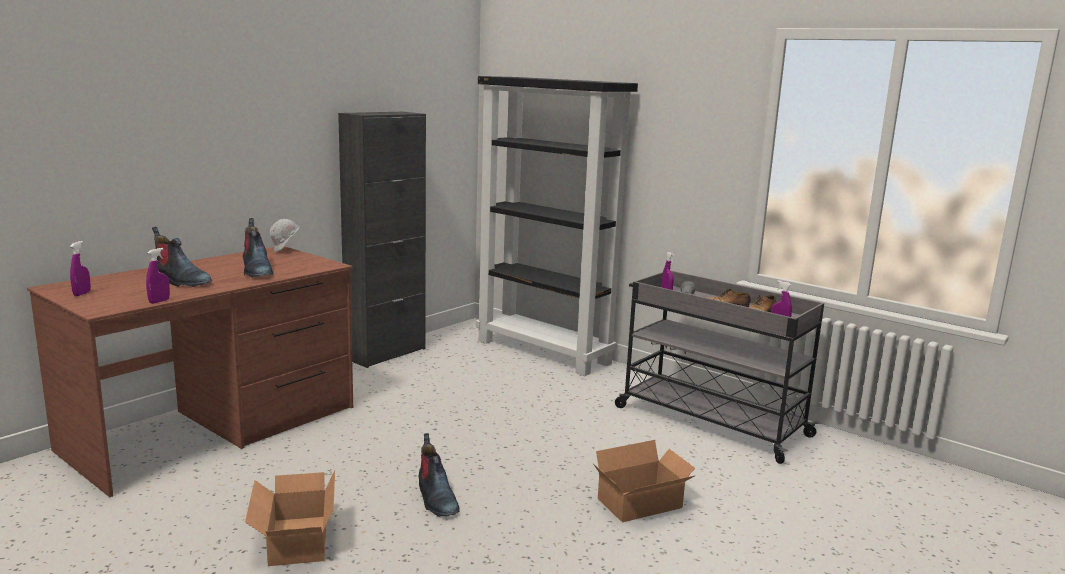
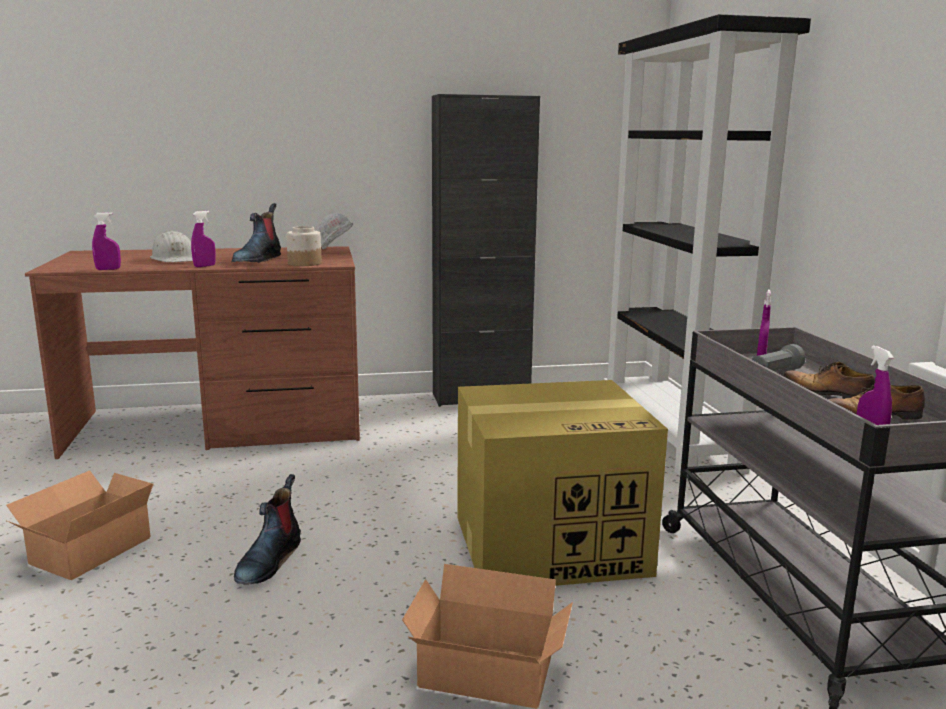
camera: 40 degrees right, 0 degrees up
(82, 294) = (82, 258): purple spray bottle -> purple spray bottle (204, 266)
(180, 281) = (174, 259): boot -> white hard hat
(308, 269) = (304, 263): none -> jar
(575, 433) = (552, 544): none -> cardboard box

